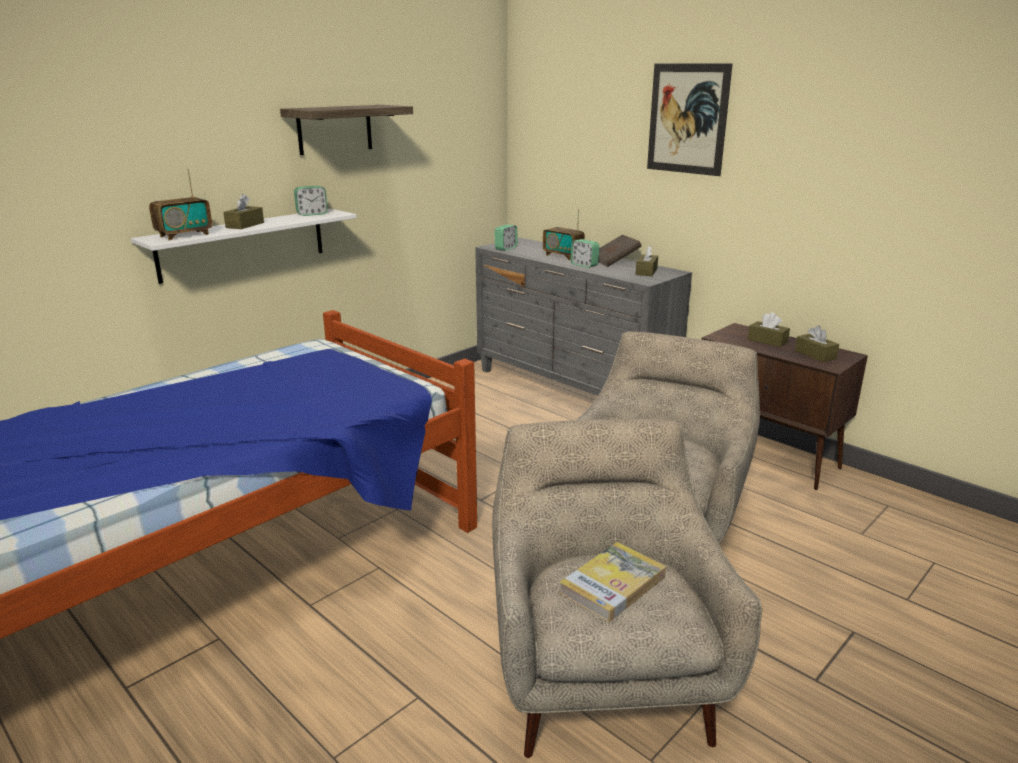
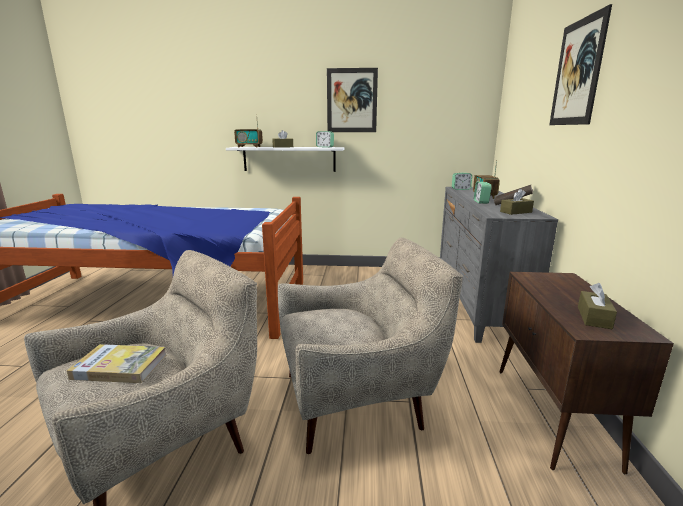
camera: 50 degrees right, 5 degrees down
(335, 129) = (352, 100): shelf -> picture
(767, 341) = (569, 292): brown tissue box -> none

